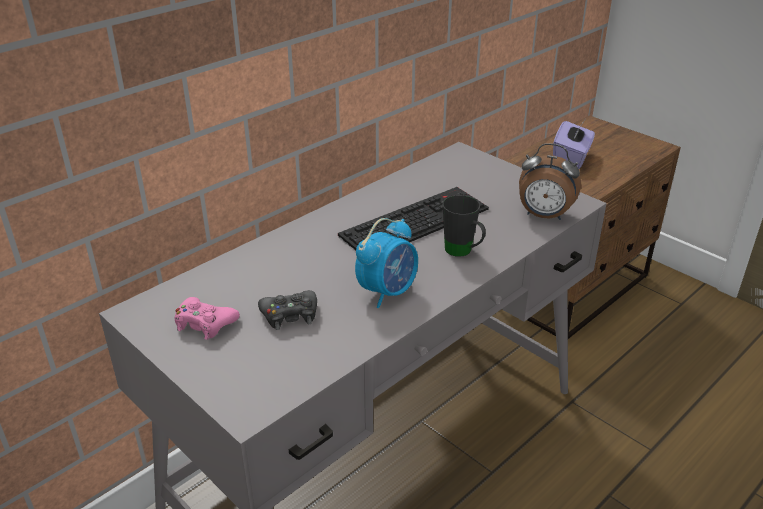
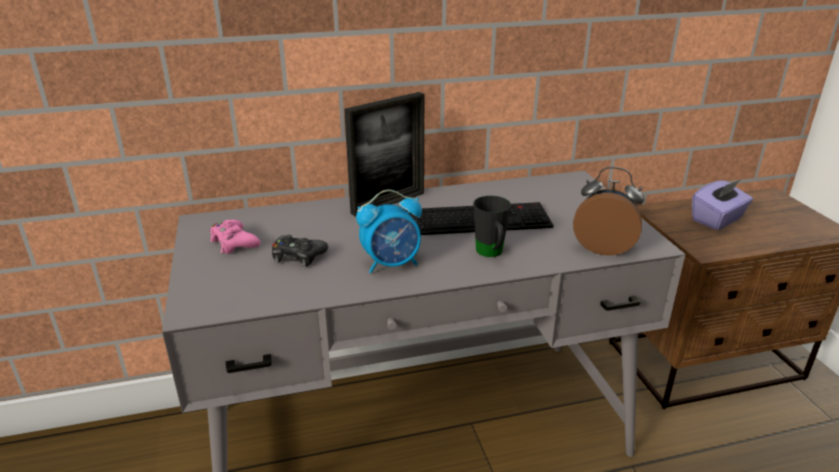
camera: 30 degrees right, 5 degrees down
(316, 228) = (388, 203): none -> picture frame
(544, 216) = (603, 247): alarm clock -> alarm clock turned 150 degrees clockwise

